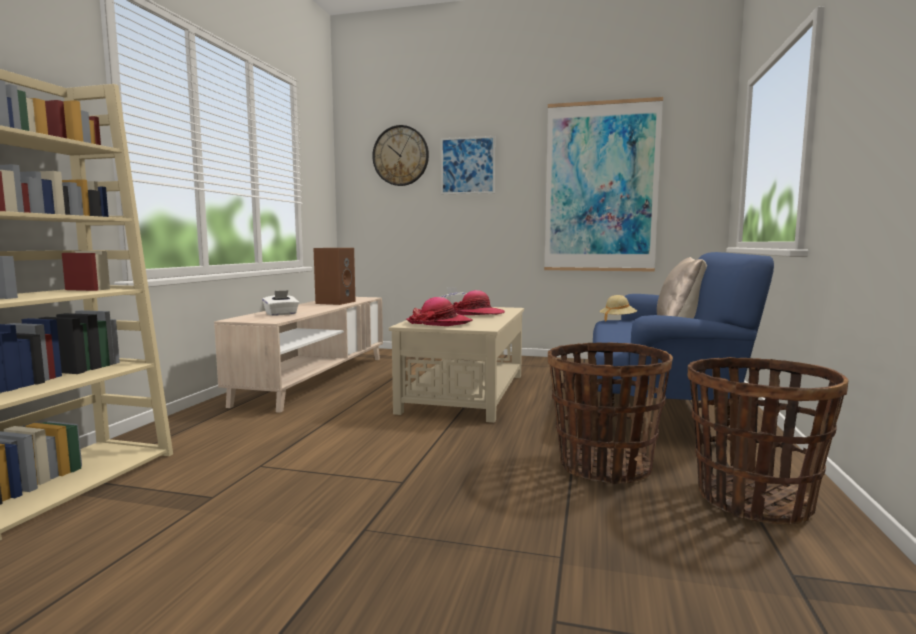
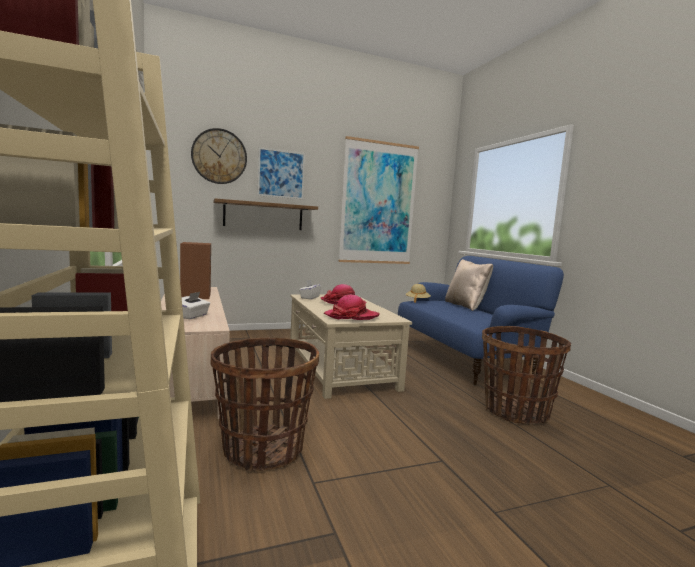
camera: 35 degrees left, 0 degrees up
(449, 217) = (263, 216): none -> shelf
(752, 501) = (602, 416): basket -> basket (262, 449)

